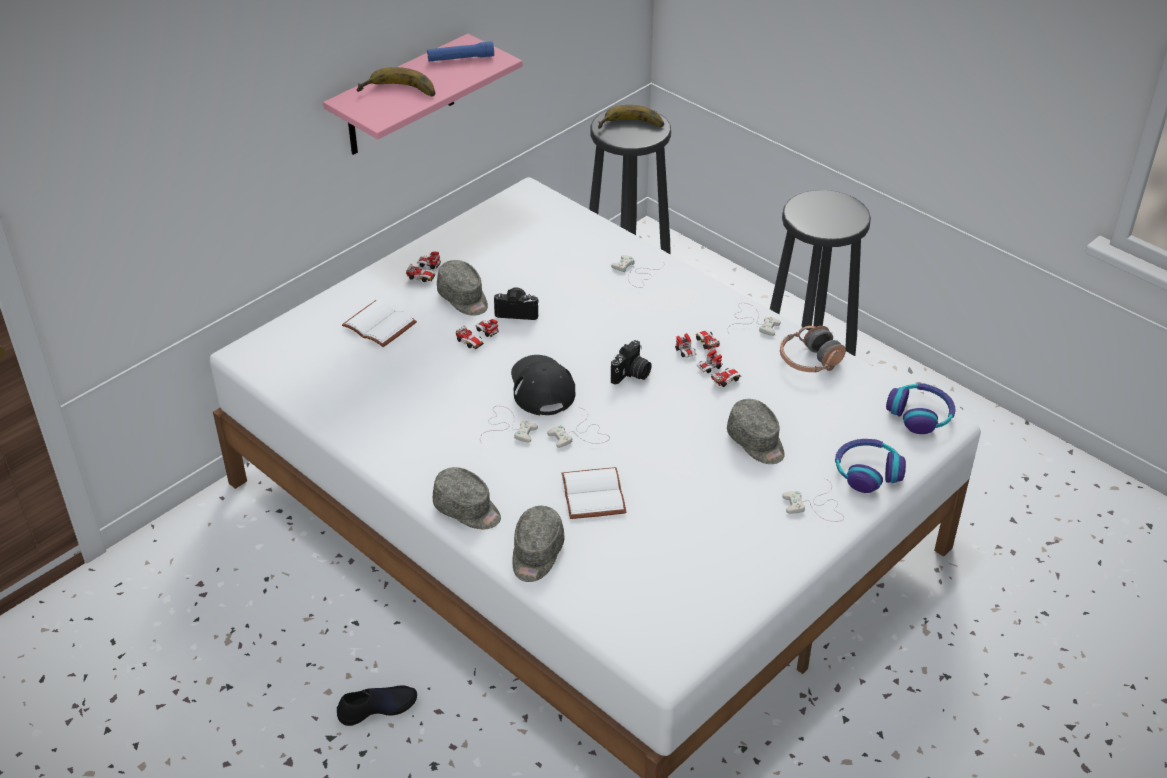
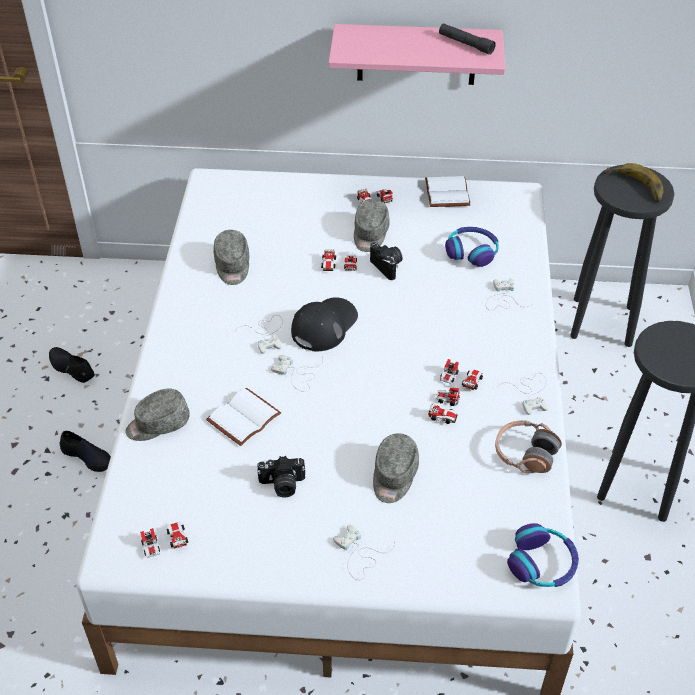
camera: 50 degrees right, 5 degrees up
(238, 658) = (71, 368): none -> black shoe
(377, 326) = (296, 215): white book -> white book (445, 192)
(398, 93) = (385, 44): banana -> none
(460, 58) = (465, 44): blue flashlight -> black flashlight
(467, 509) = (167, 364): grey cap -> grey cap (232, 266)
(631, 374) = (390, 362): camera -> camera (282, 485)
(683, 619) = (164, 542): none -> toy car
(867, 471) = (434, 565): headphones -> headphones (471, 251)

